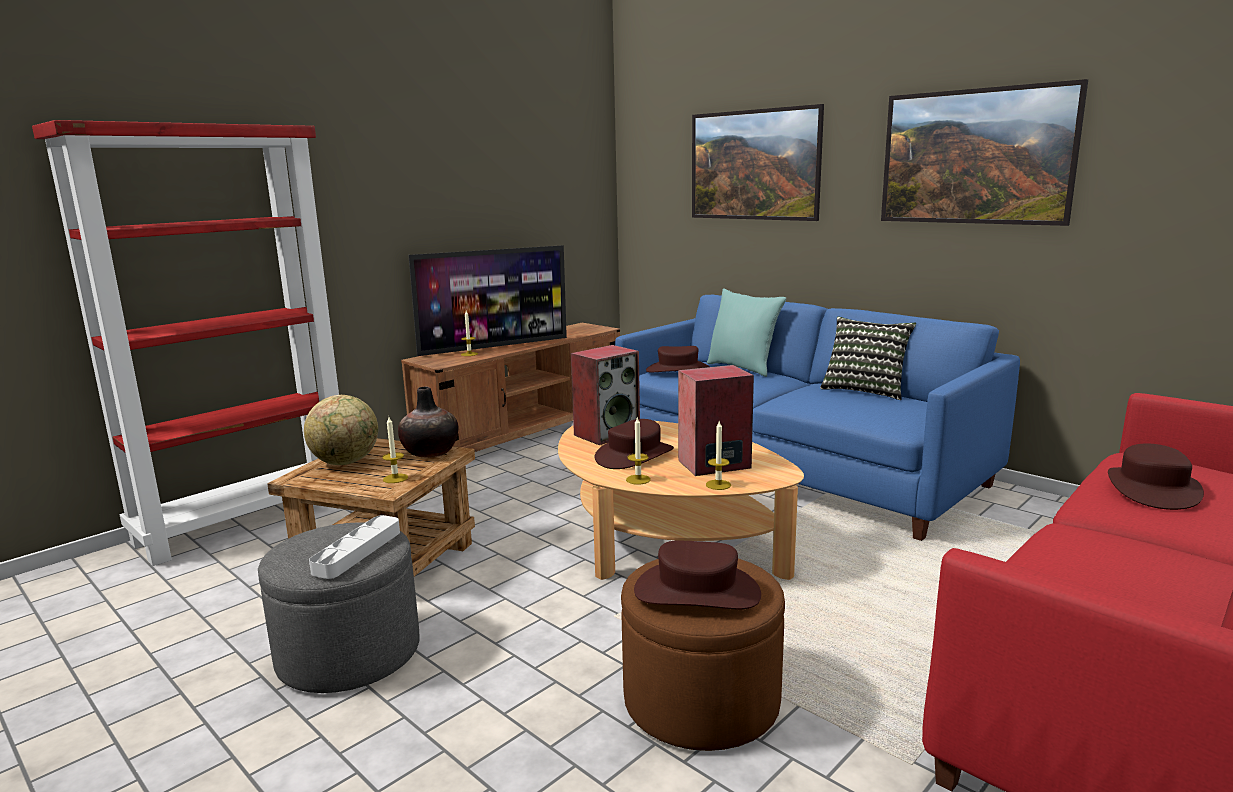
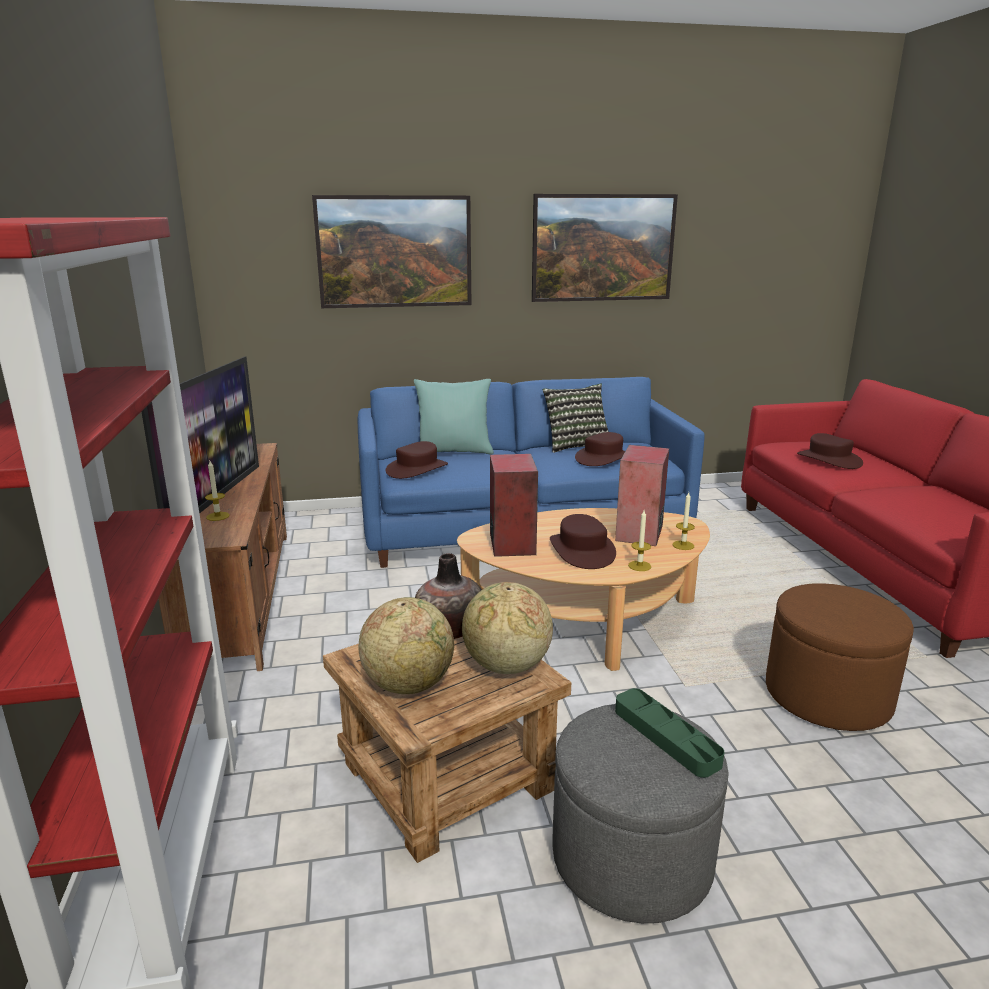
camera: 55 degrees left, 5 degrees up
(357, 551) = (666, 736): grey tray -> green tray
(395, 478) = (506, 666): candle -> globe
(697, 591) = (856, 612): brown hat -> brown hat (603, 458)

